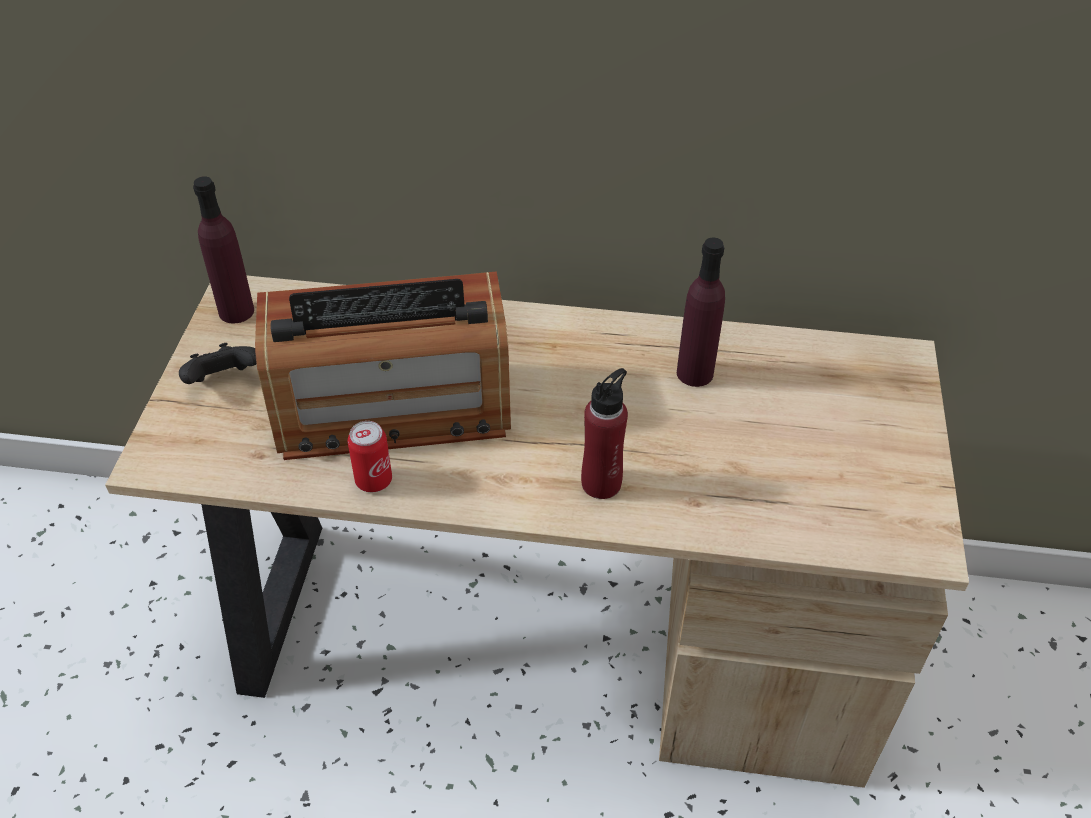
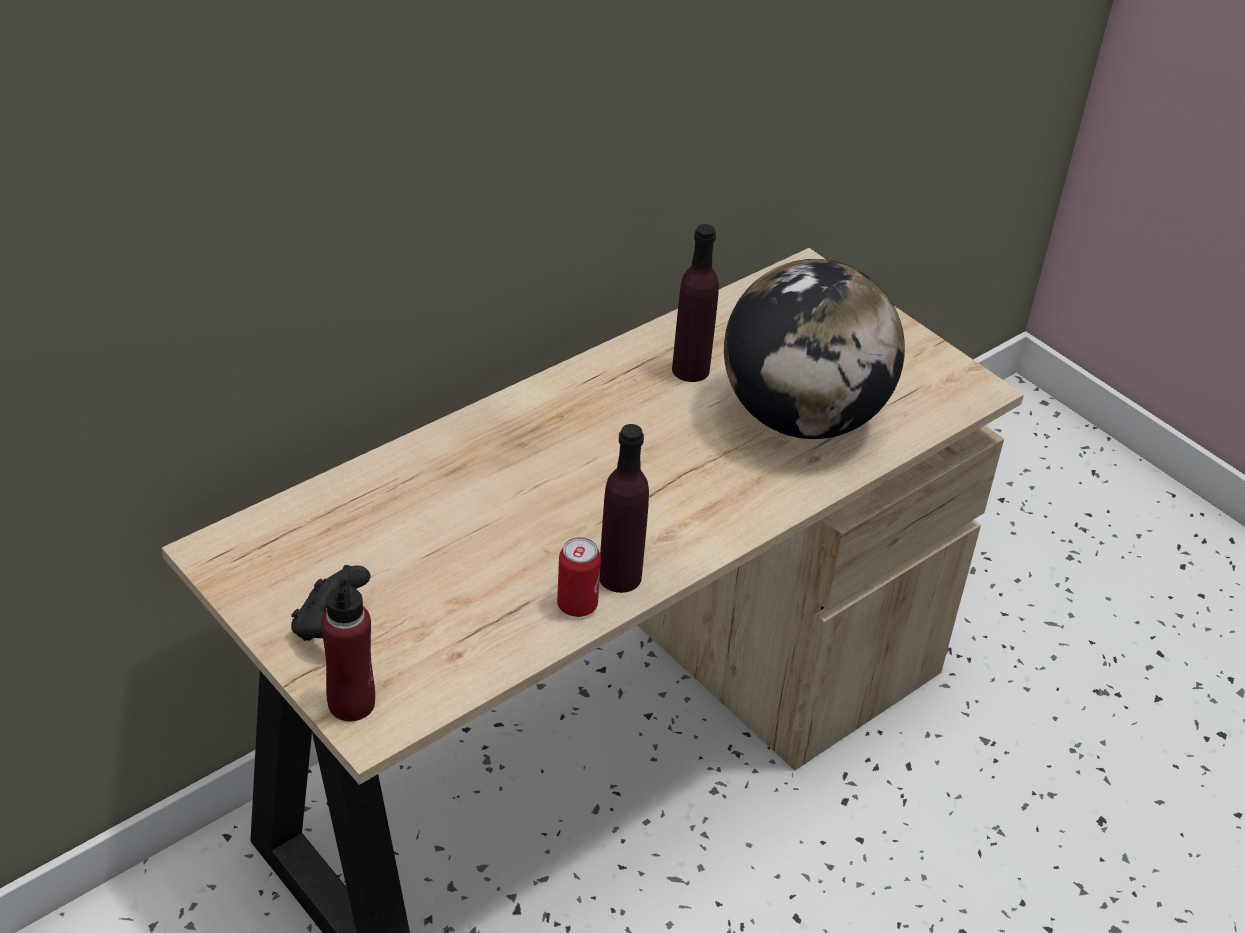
camera: 50 degrees left, 5 degrees down
(236, 311) = (243, 564): purple bottle -> purple bottle (620, 577)
(392, 408) = (508, 545): radio -> none
(601, 483) = (738, 489): red bottle -> red bottle (351, 703)
(731, 466) = (802, 418): none -> globe

